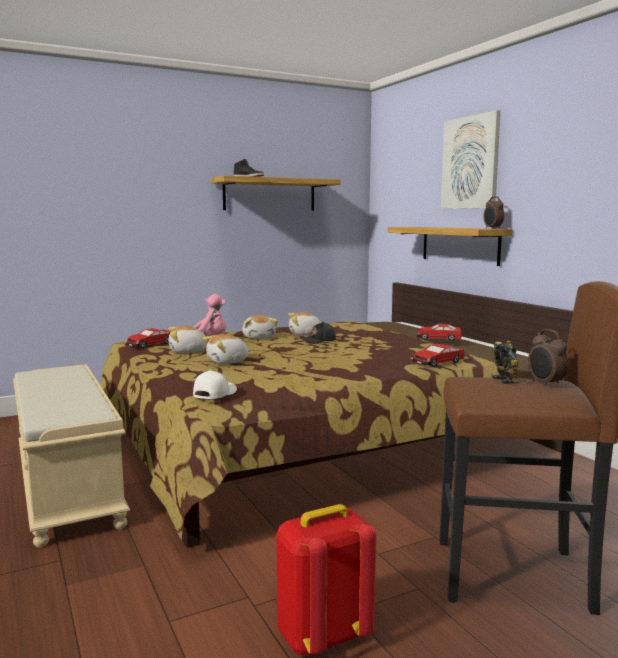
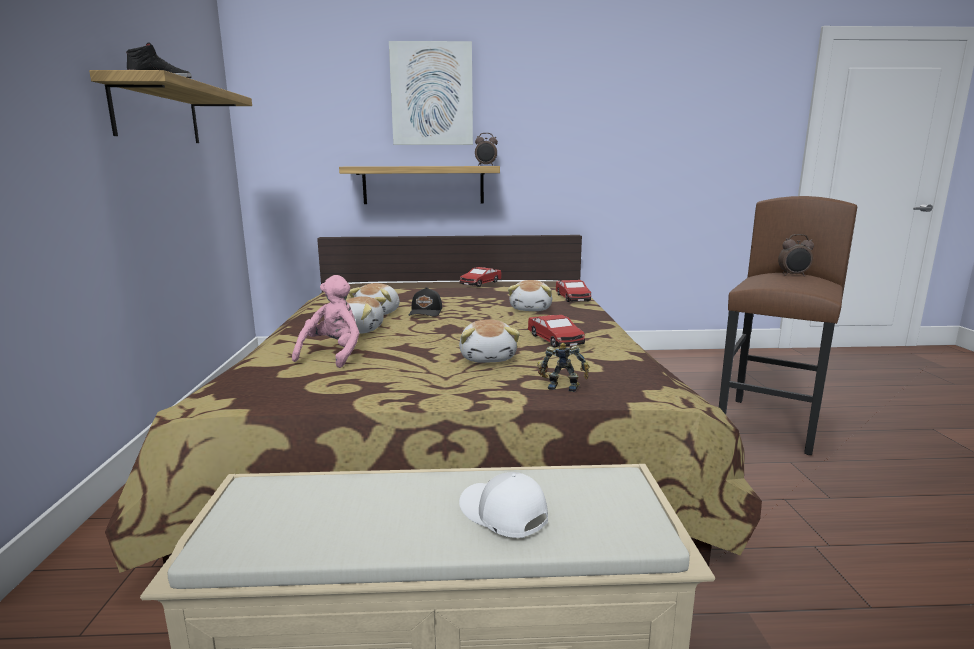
camera: 65 degrees left, 5 degrees up
(151, 344) = (289, 388): toy car -> toy car (555, 339)
(188, 351) = (390, 370): plush toy -> plush toy (531, 309)
(214, 394) = (646, 381): white cap -> white cap (502, 515)
(322, 636) = (872, 519): red backpack -> none
(507, 380) = (781, 279): toy robot -> toy robot (562, 386)

